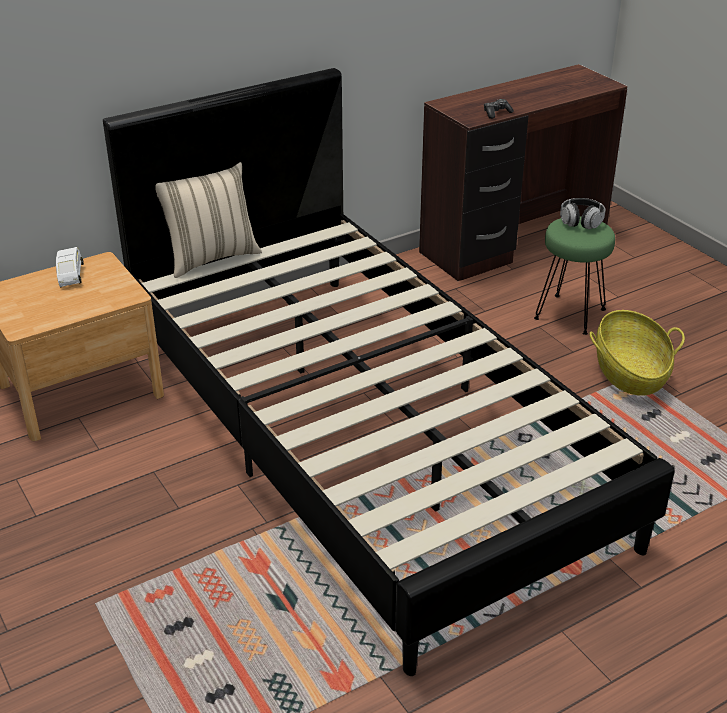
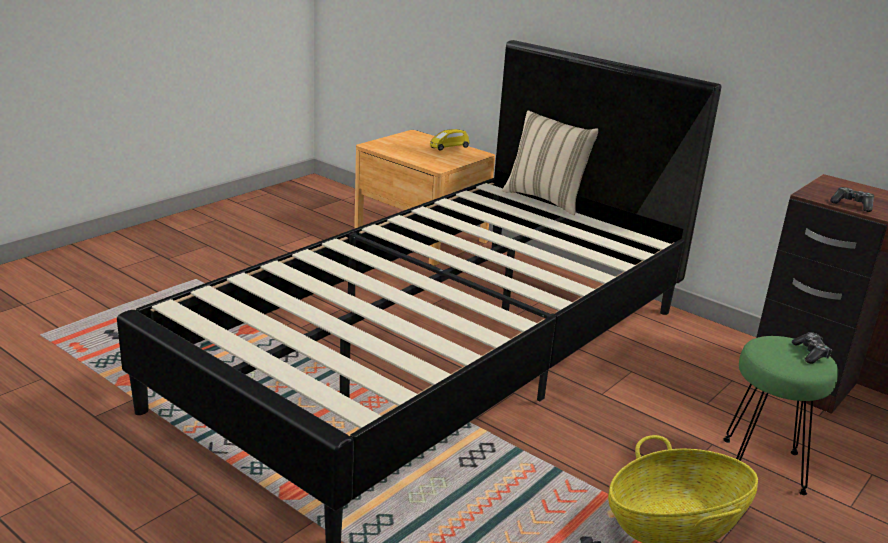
camera: 70 degrees right, 10 degrees down
(70, 277) = (449, 148): white toy car -> yellow toy car
(581, 221) = (810, 354): headphones -> game controller

